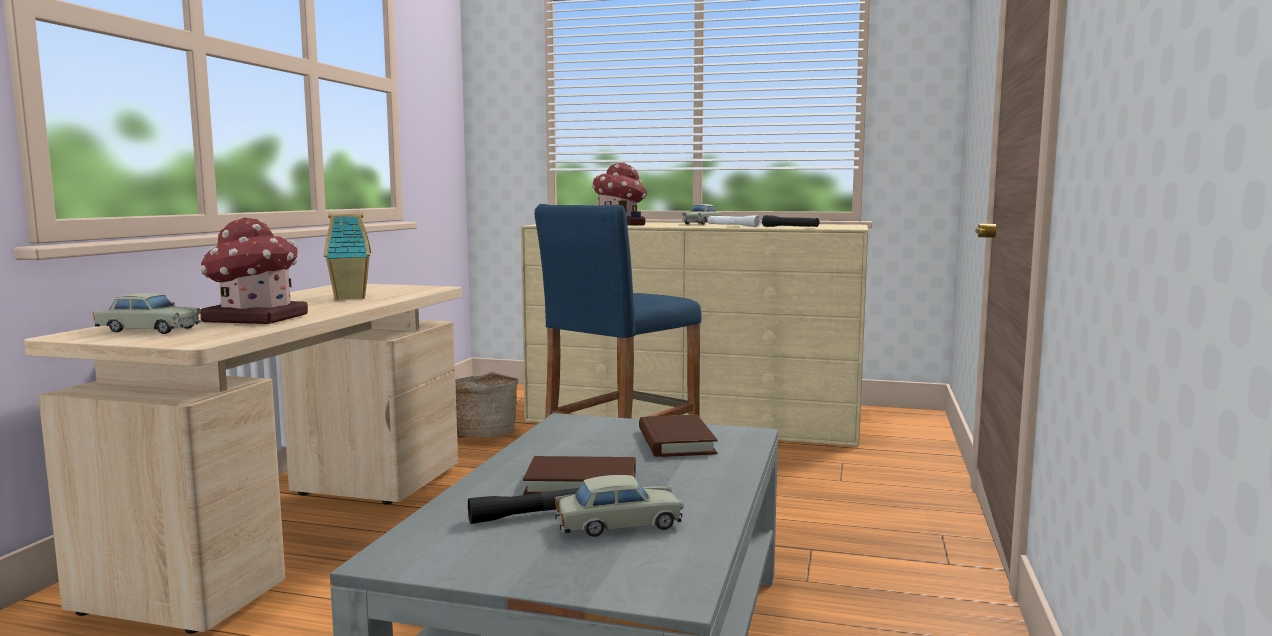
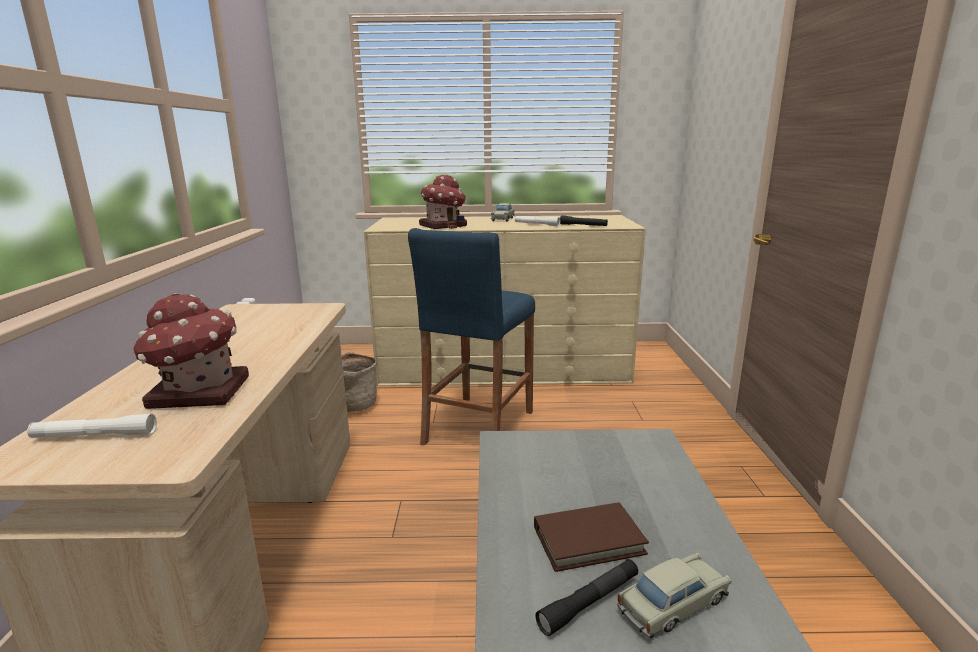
camera: 15 degrees left, 10 degrees up
(149, 330) = (95, 436): beige toy car -> white flashlight
(351, 297) = (261, 334): toy house -> none
(676, 441) = (612, 460): brown book -> none

